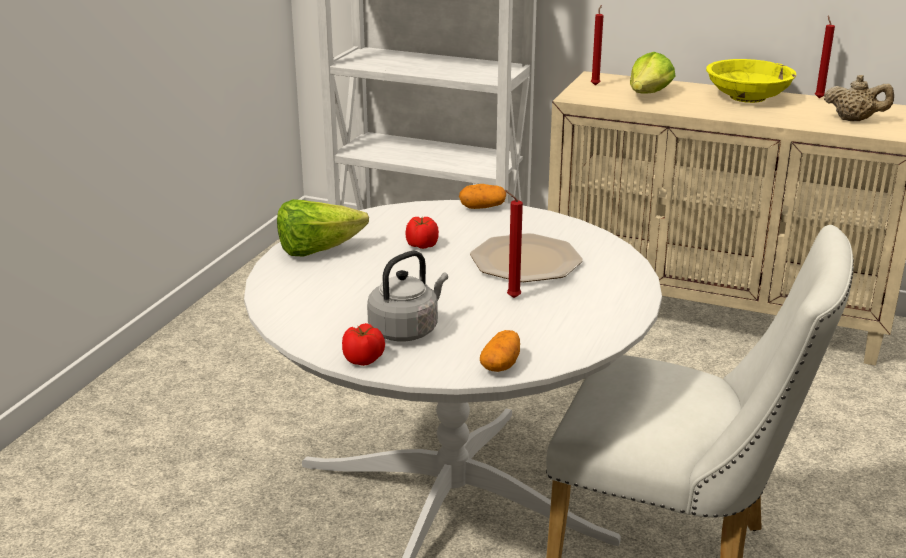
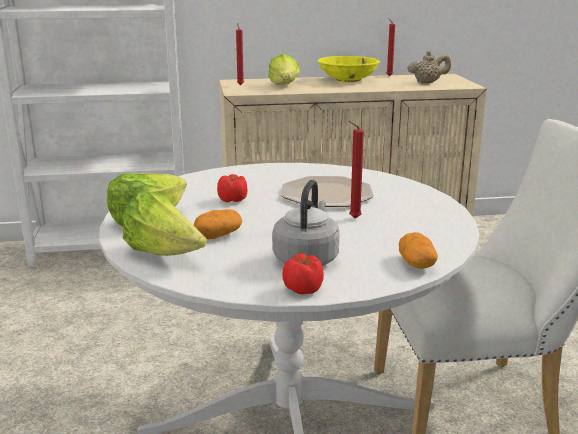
camera: 30 degrees left, 5 degrees down
(291, 290) = (164, 254): none -> lettuce
(482, 207) = (244, 169): potato -> potato (218, 236)

